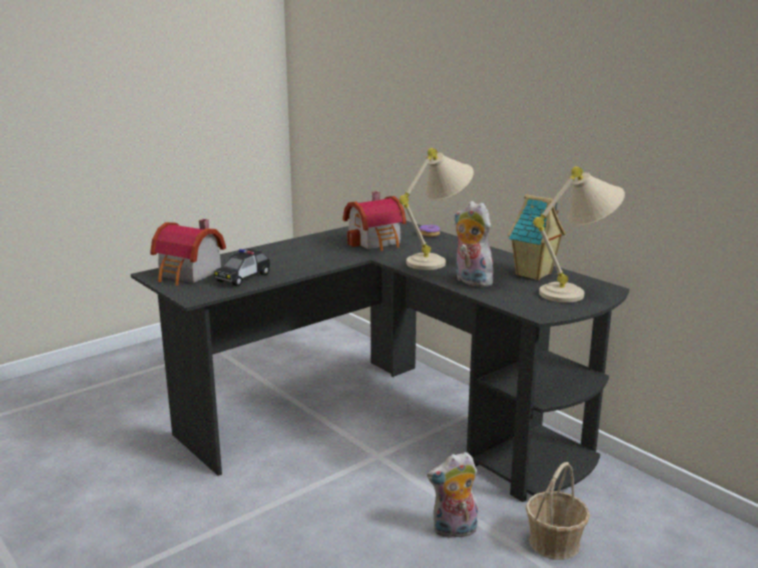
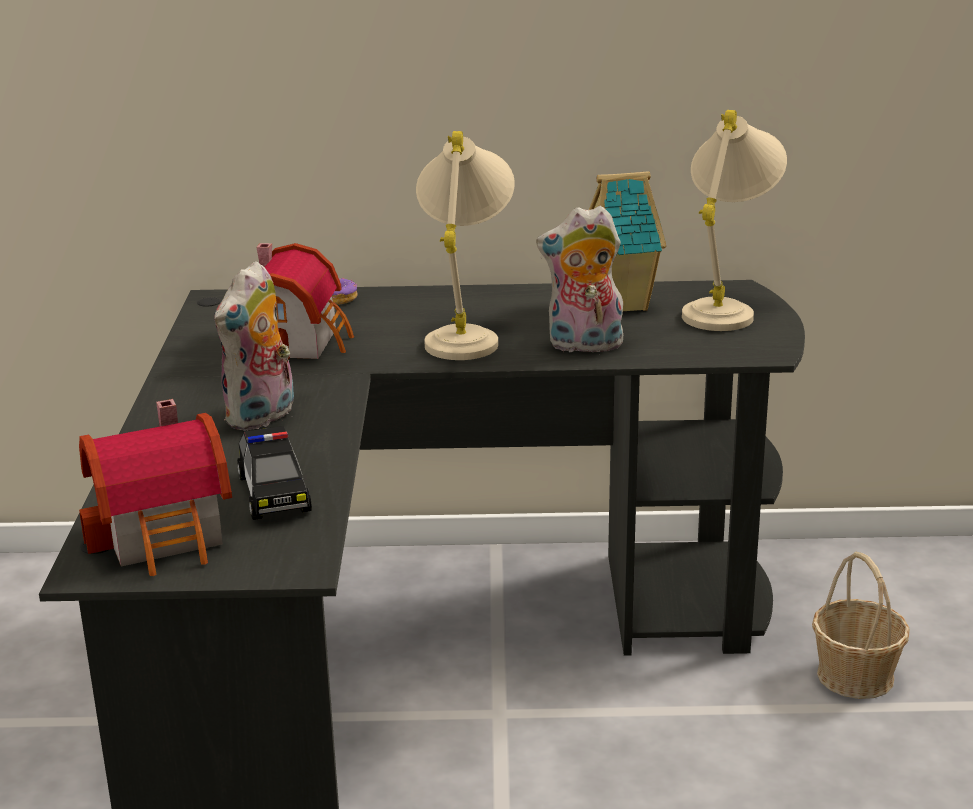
camera: 50 degrees left, 5 degrees up
(454, 531) = (754, 738): plush toy -> plush toy (262, 417)

